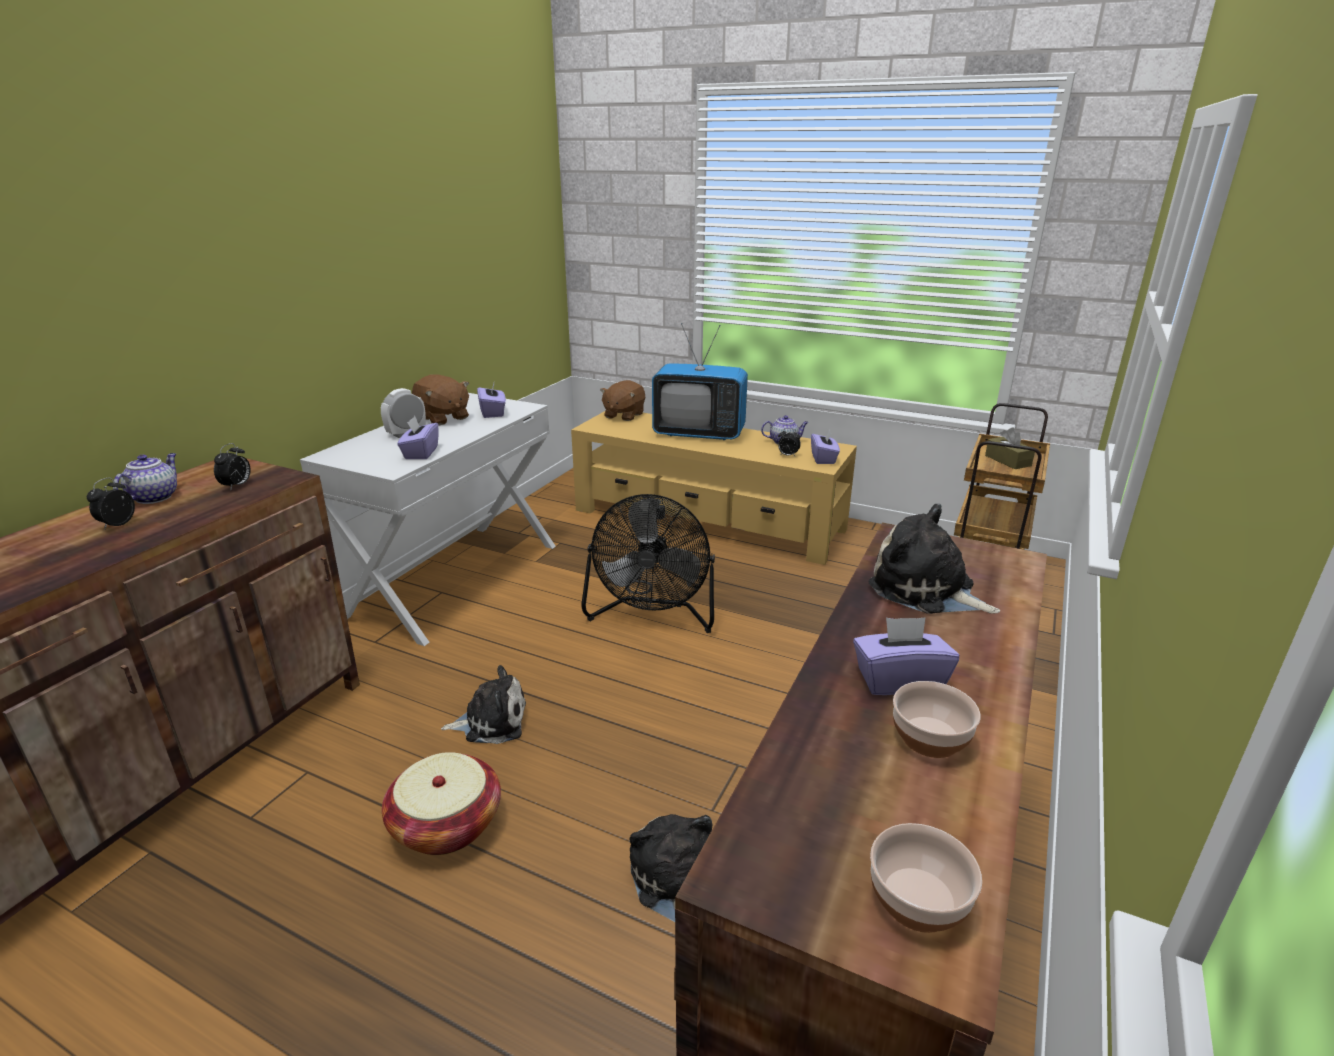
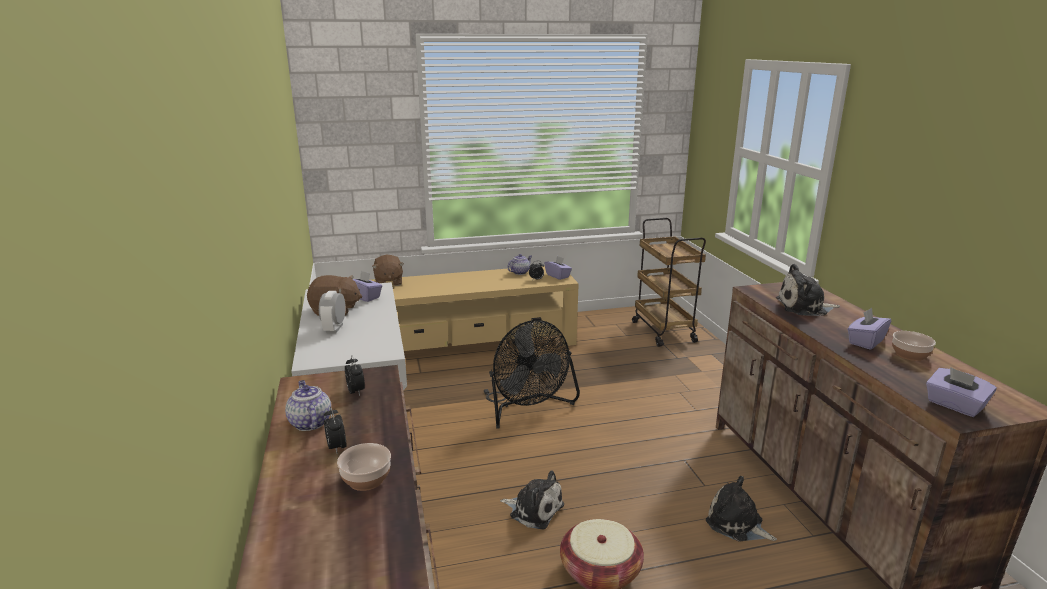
camera: 40 degrees left, 5 degrees down
(420, 453) = (380, 336): purple tissue box -> purple tissue box (954, 405)
(491, 721) = (534, 509): plush toy -> plush toy turned 75 degrees clockwise
(699, 433) = (462, 281): television -> none
(917, 901) = (999, 398): bowl -> bowl (366, 479)
(1007, 460) = (667, 250): brown tissue box -> none

